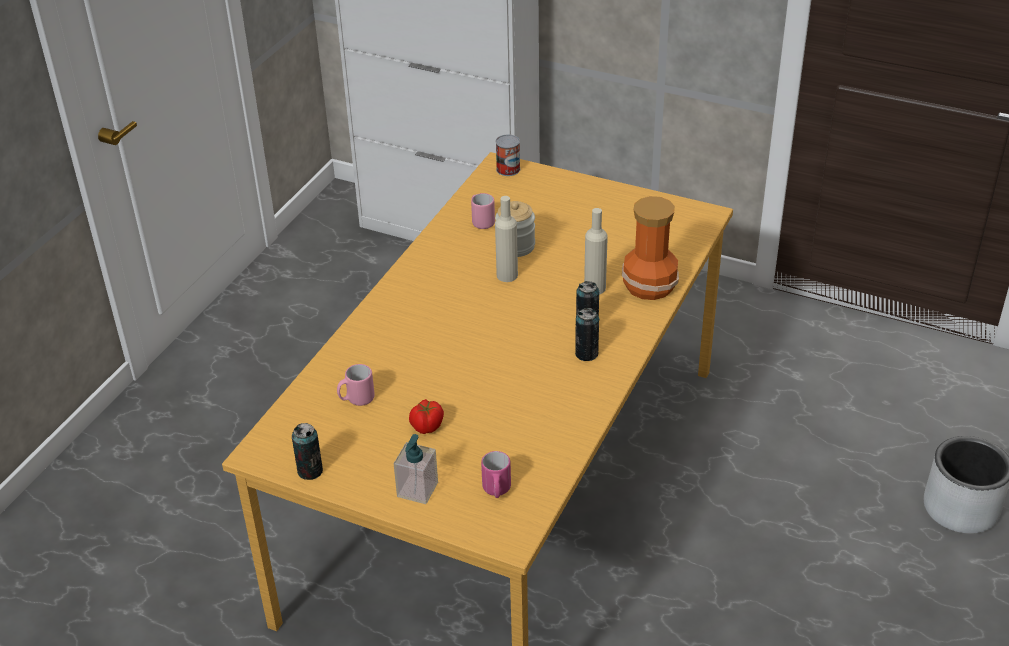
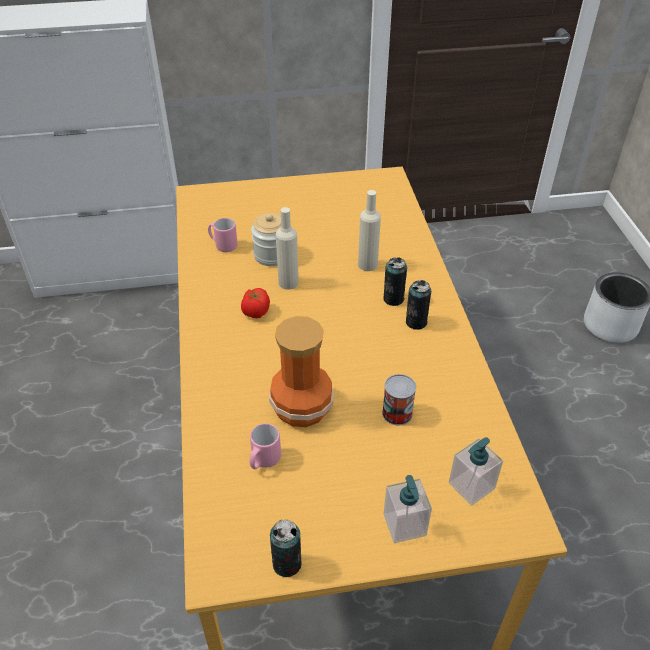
camera: 35 degrees left, 5 degrees up
(426, 426) = (352, 455): tomato -> tomato (255, 312)
(496, 491) = (471, 486): pink mug -> soap dispenser
(508, 169) = (205, 195): can -> can (397, 413)
(648, 286) = (404, 246): vase -> vase (301, 407)

